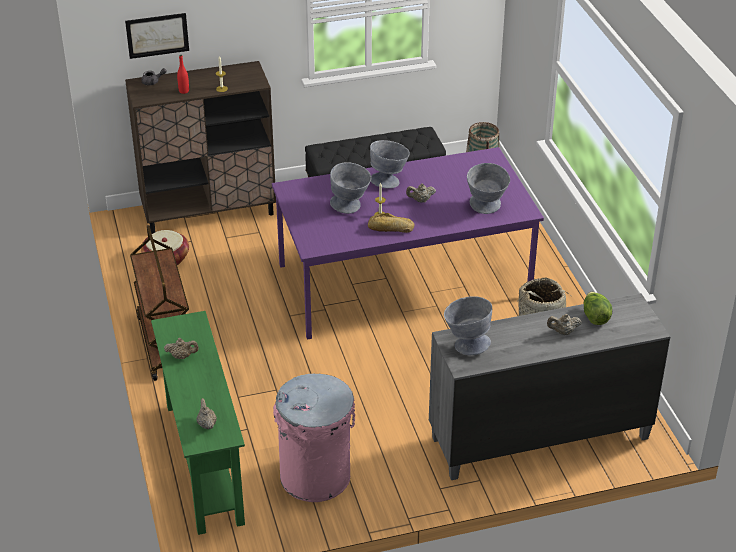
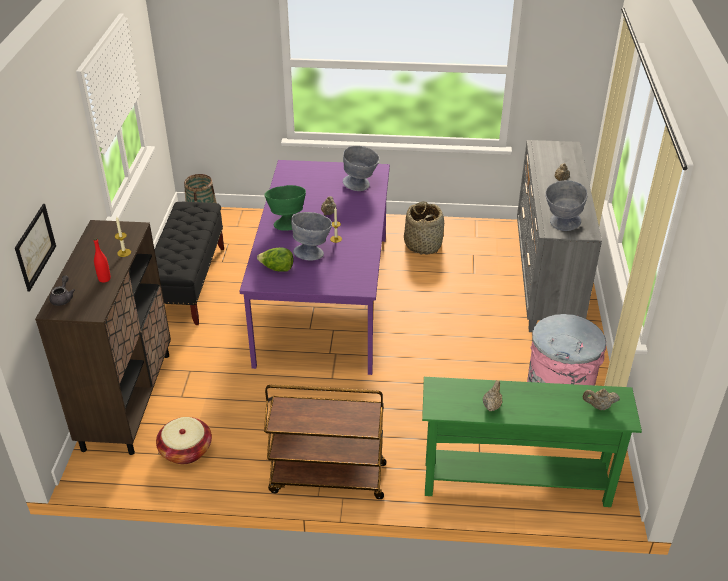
camera: 70 degrees left, 0 degrees up
(389, 180) = (287, 223): grey bowl -> green bowl
(390, 228) = (359, 238): bread -> none
(595, 317) = (548, 163): lettuce -> lettuce (277, 269)

